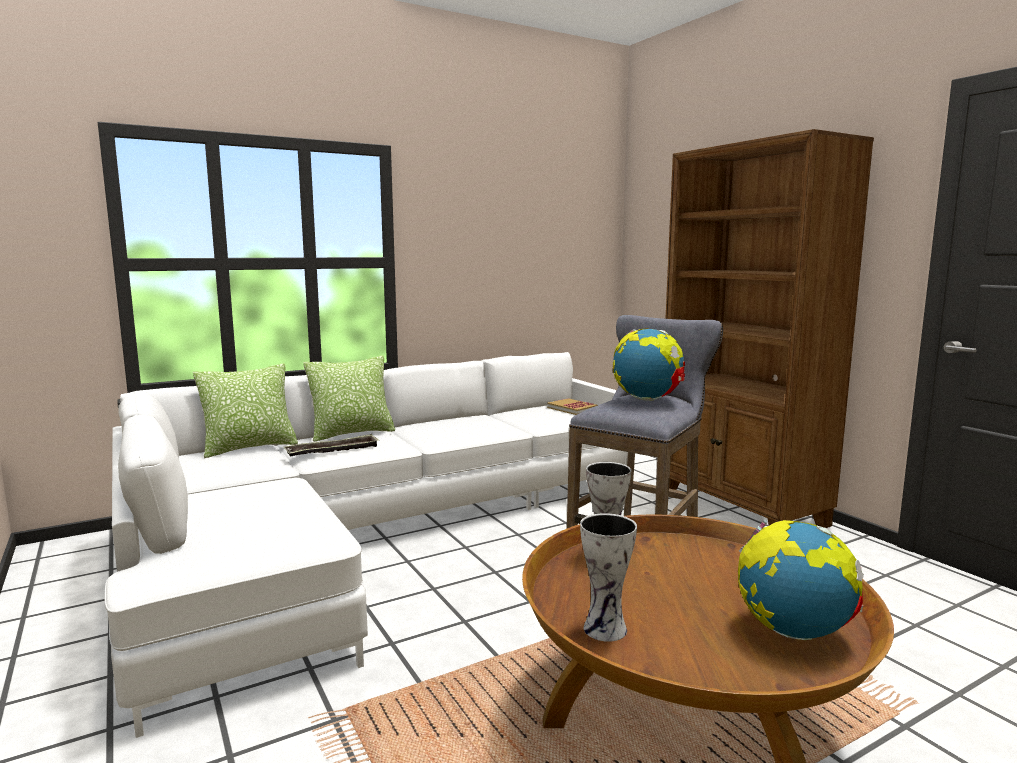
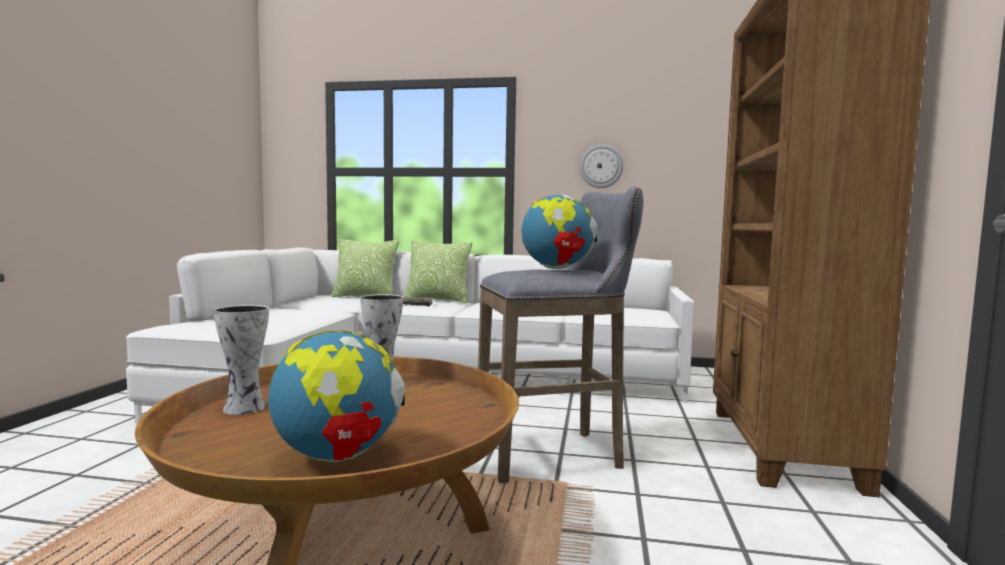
camera: 40 degrees right, 5 degrees down
(485, 255) = (601, 166): none -> wall clock
(572, 409) = (645, 312): book -> none

